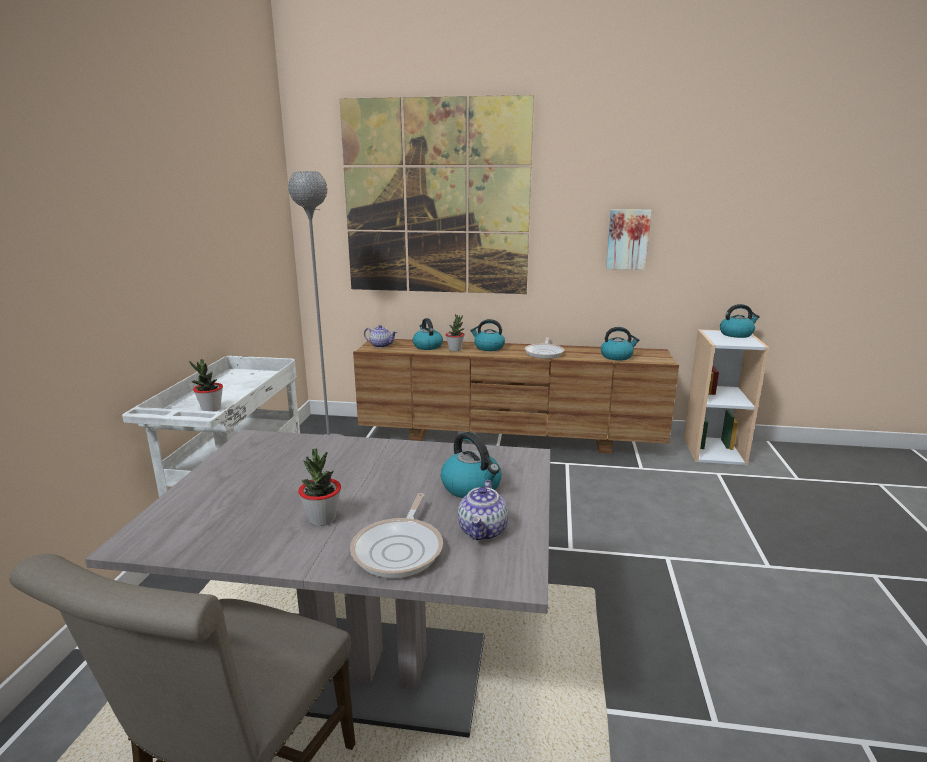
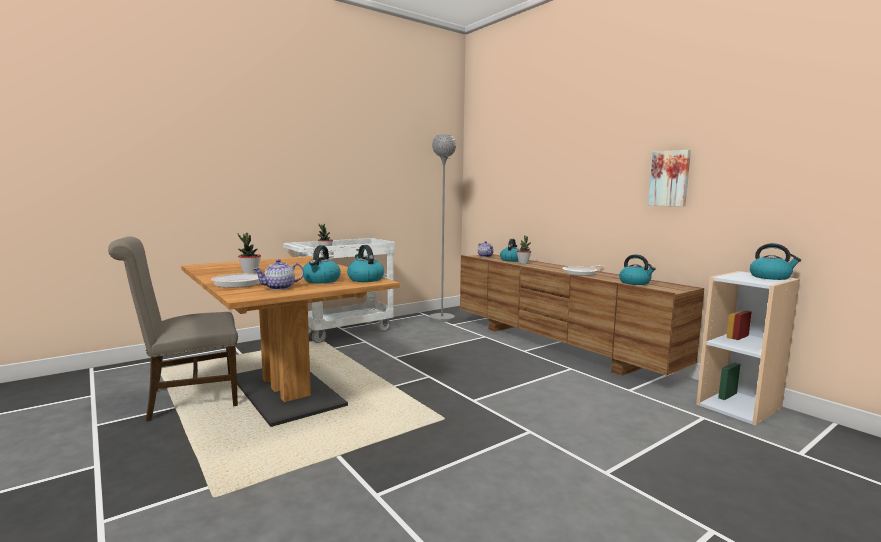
camera: 45 degrees right, 10 degrees down
(368, 671) = (286, 391): grey dining table -> brown dining table
(436, 199) = (535, 153): picture -> none
(488, 347) = (549, 266): kettle -> kettle (365, 279)

